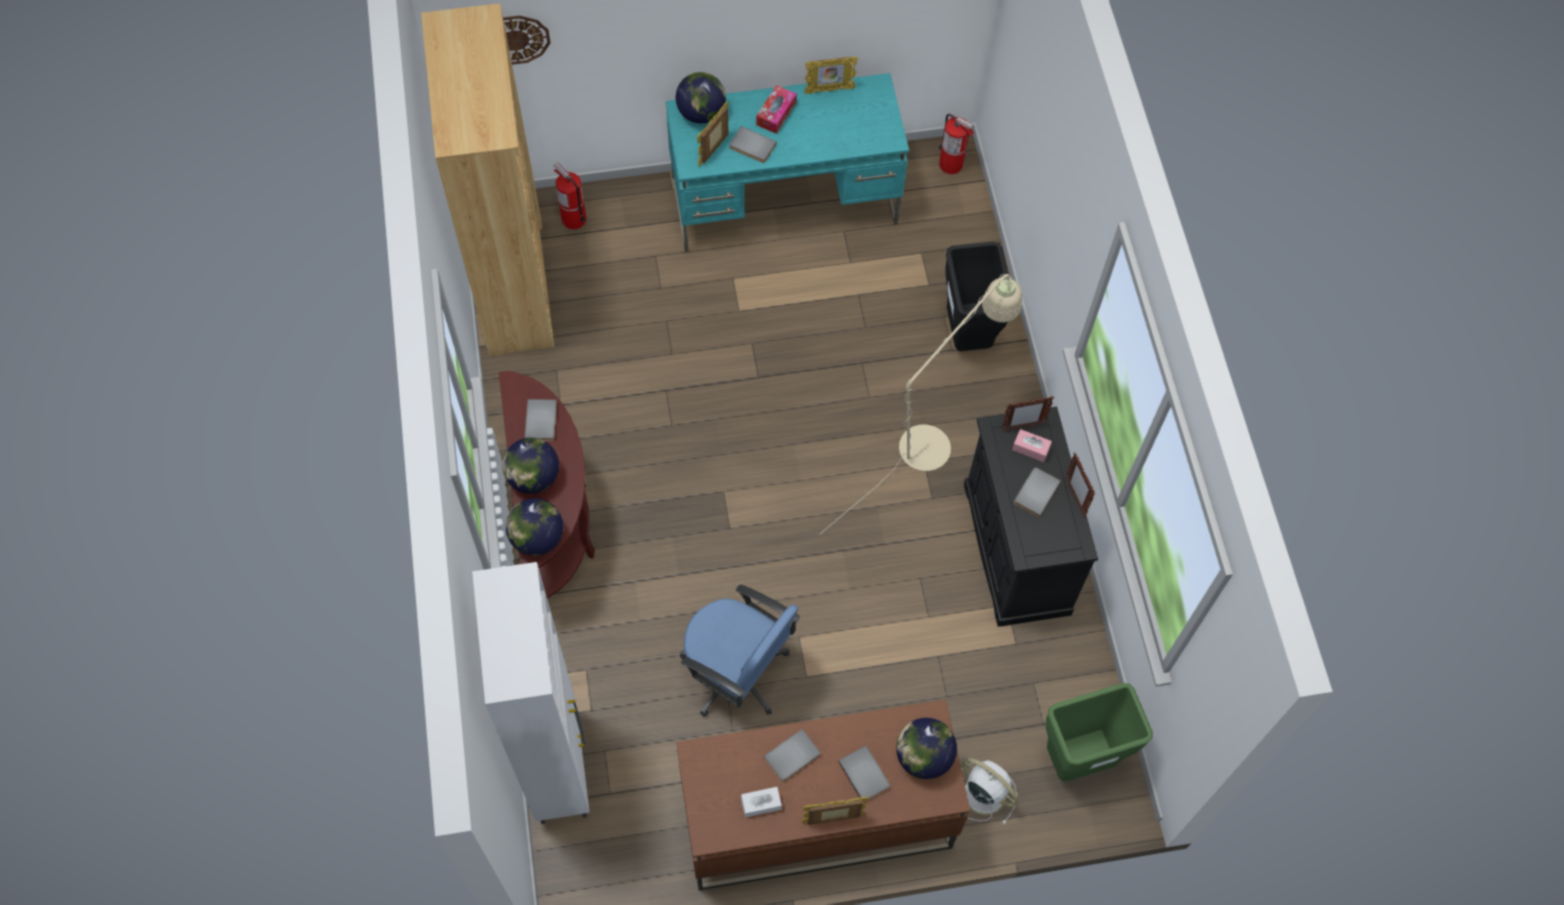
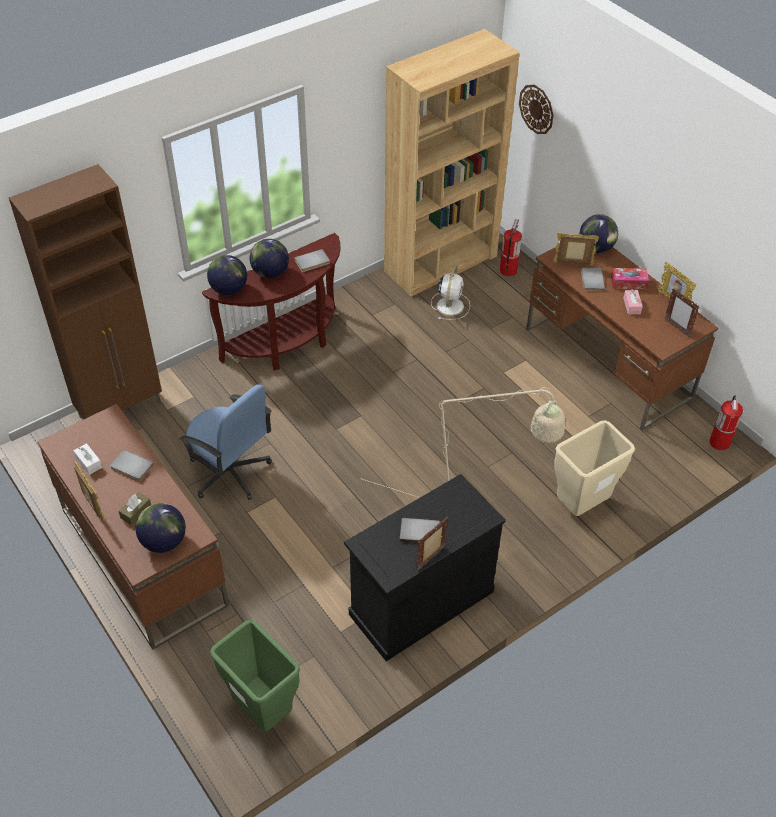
camera: 65 degrees right, 15 degrees down
(559, 766) = (121, 409): white cabinet -> brown cabinet
(736, 673) = (230, 473): blue office chair -> blue office chair turned 60 degrees counterclockwise
(785, 201) = (608, 363): turquoise desk -> brown desk
(865, 773) = (136, 512): grey book -> brown tissue box
(967, 335) = (582, 505): black trash can -> beige trash can
(982, 792) = (206, 654): white fan -> white fan (450, 305)
(1022, 427) = (471, 503): picture frame -> picture frame (677, 328)
(1030, 448) = (456, 515): pink tissue box -> pink tissue box (631, 306)

